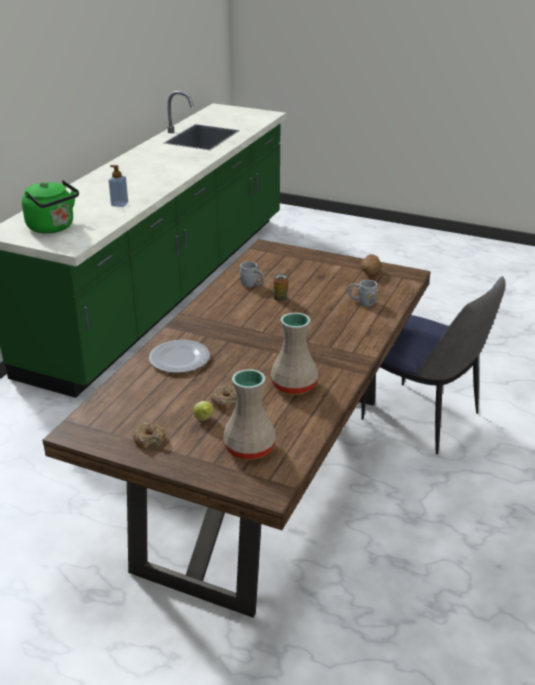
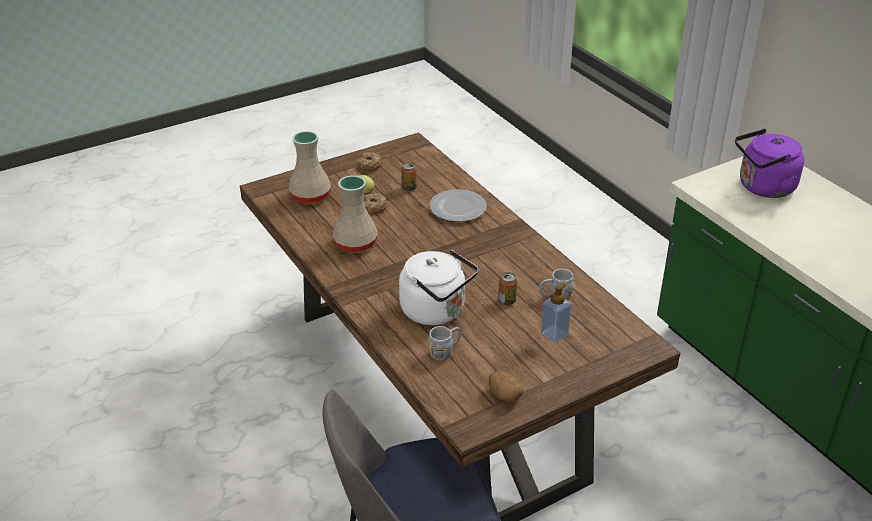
camera: 125 degrees right, 5 degrees up
(53, 227) = (763, 188): green kettle -> purple kettle
(119, 204) = (812, 245): soap dispenser -> soap dispenser (554, 334)
(171, 396) = (409, 188): none -> can
(327, 319) = (436, 311): none -> white kettle

